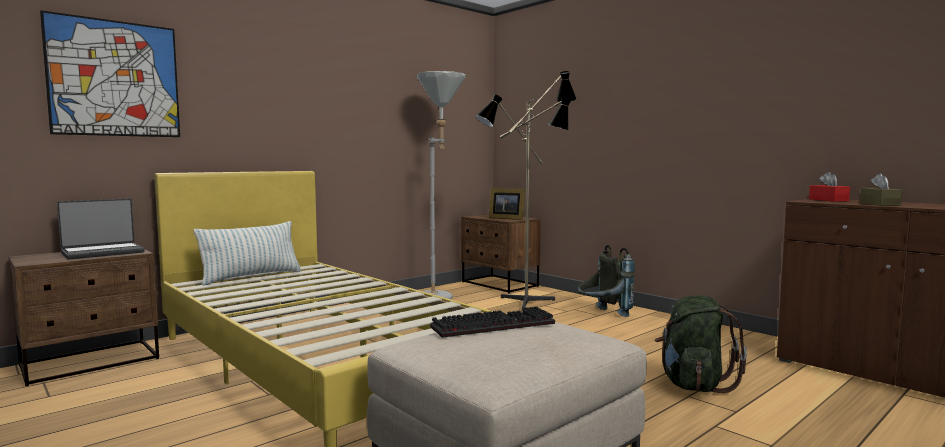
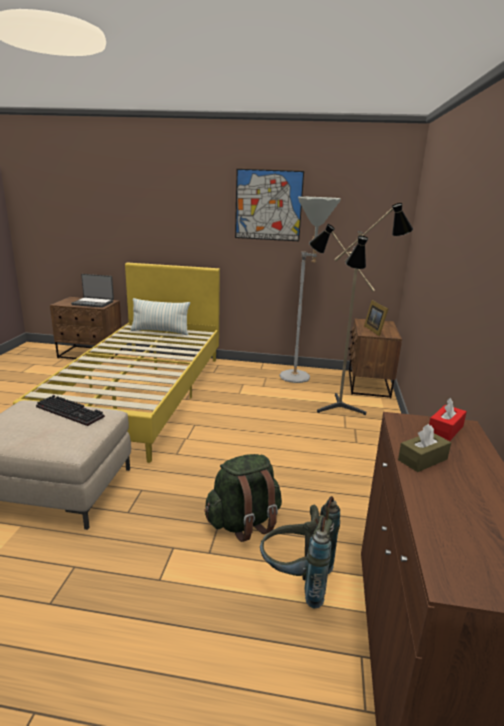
camera: 50 degrees right, 15 degrees up
(115, 78) = (109, 207): picture -> picture (268, 205)
(602, 315) = (359, 444): grey backpack -> grey backpack (296, 580)

